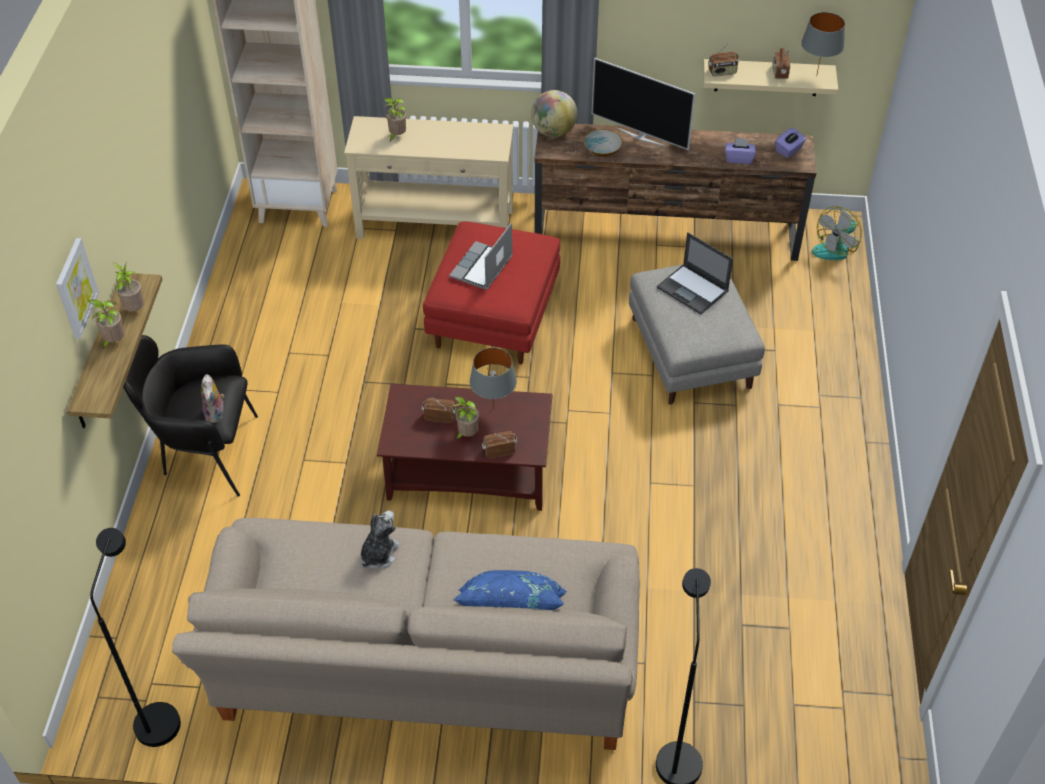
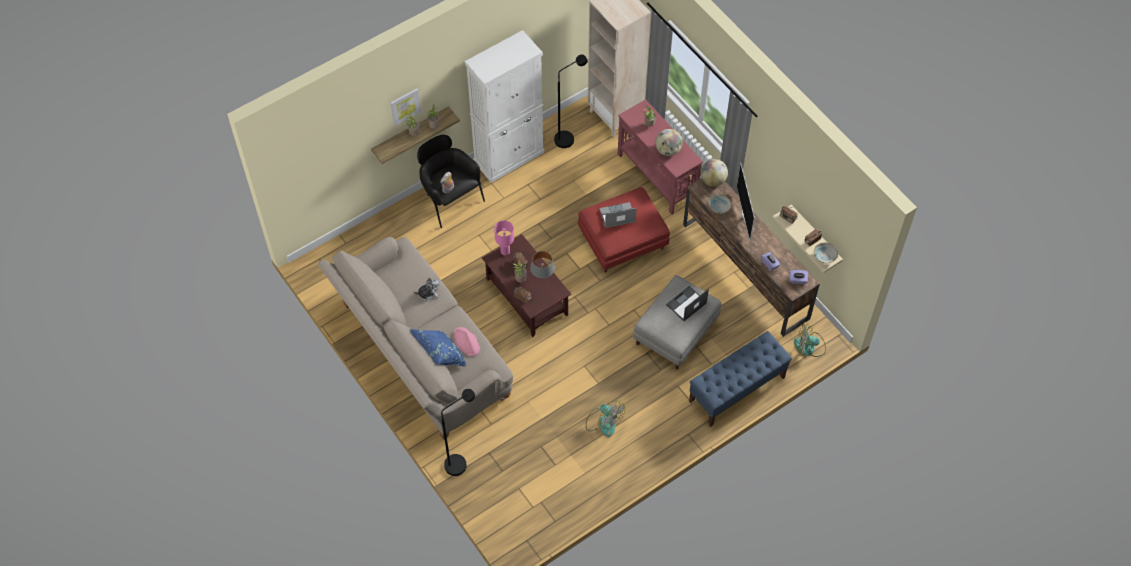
camera: 50 degrees right, 10 degrees up
(159, 713) = (329, 283): black floor lamp -> black floor lamp (568, 137)
(221, 343) = (509, 157): none -> white cabinet
(399, 420) = (505, 251): none -> pink table lamp
(435, 225) = (657, 177): beige console table -> red console table
(458, 143) = (668, 150): none -> globe
(521, 561) = (466, 342): none -> pink hat
(693, 289) = (686, 304): laptop -> laptop turned 45 degrees clockwise
(764, 521) = (603, 421): none -> fan
(816, 76) = (824, 256): grey table lamp -> bowl
(838, 350) = (736, 389): none -> blue bench

